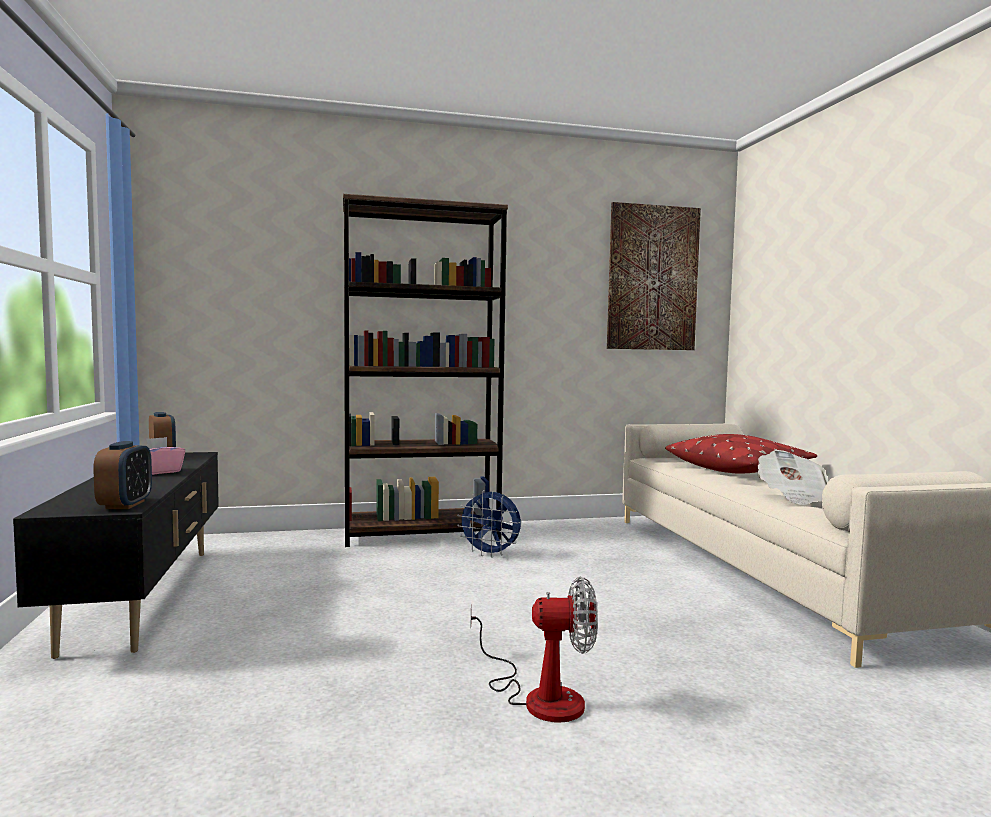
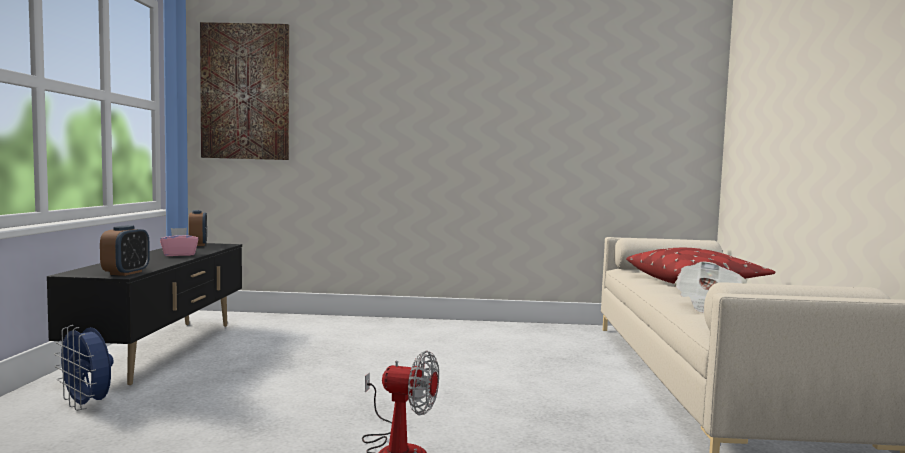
camera: 15 degrees right, 0 degrees up
(422, 534) = (408, 325): brown bookcase -> none
(490, 554) = (453, 345): blue fan -> blue fan (87, 405)
(652, 278) = (639, 97): picture -> picture (245, 92)

